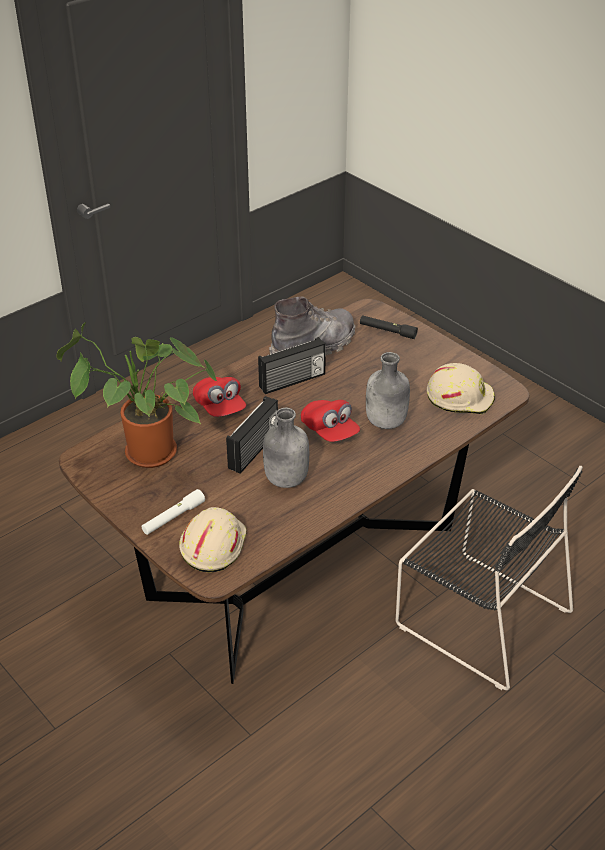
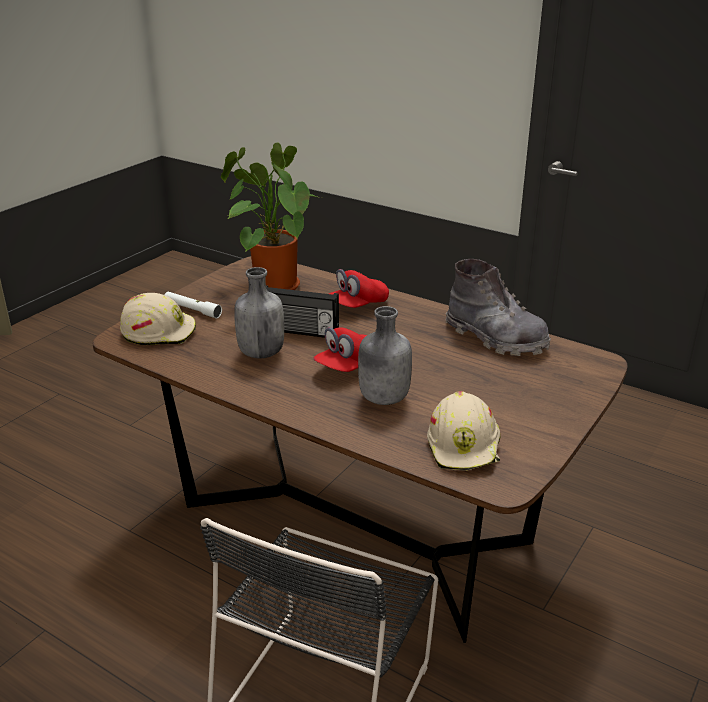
camera: 75 degrees right, 10 degrees down
(293, 381) = (423, 335): radio -> none
(387, 331) = (566, 379): black flashlight -> none

